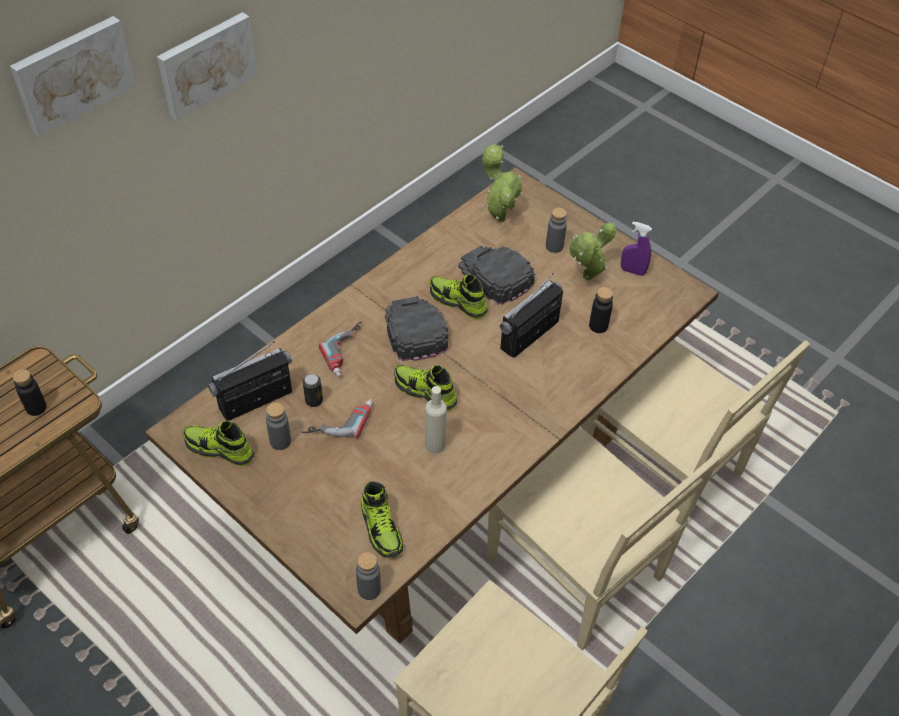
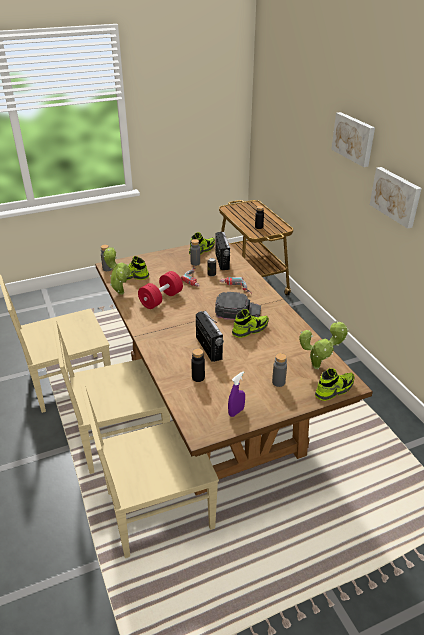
camera: 115 degrees right, 15 degrees down
(425, 392) = (194, 304): shoe -> shoe (334, 390)
(435, 445) = (161, 299): beige bottle -> red dumbbell
(495, 276) = (264, 349): black cap -> none
(586, 279) = (240, 386): potted plant -> potted plant (120, 292)

